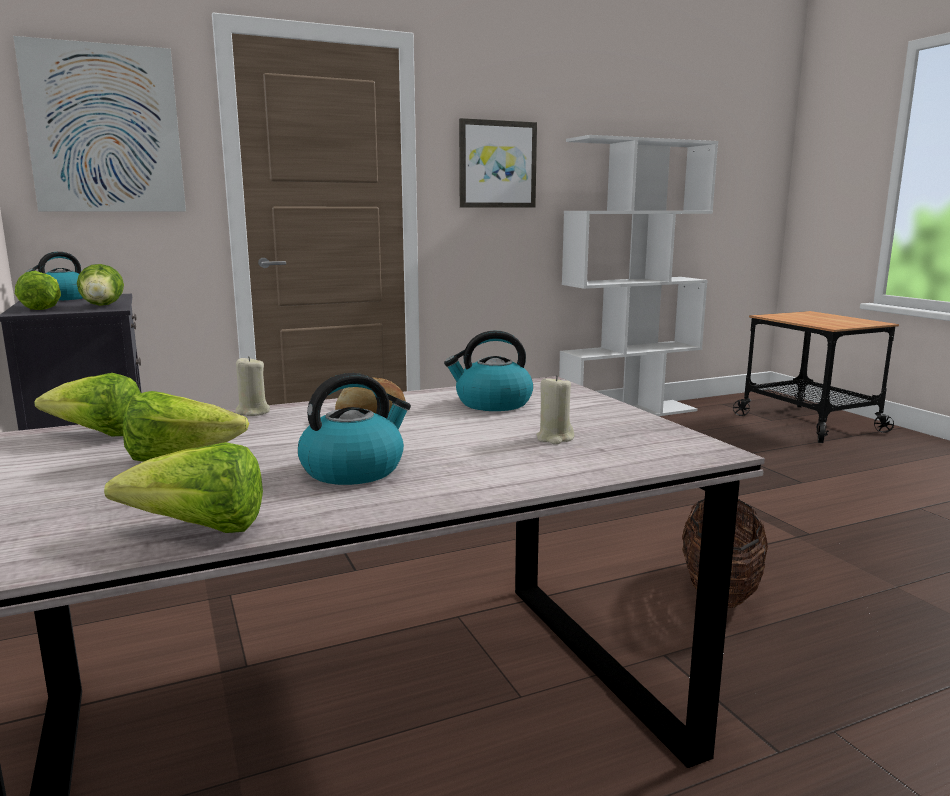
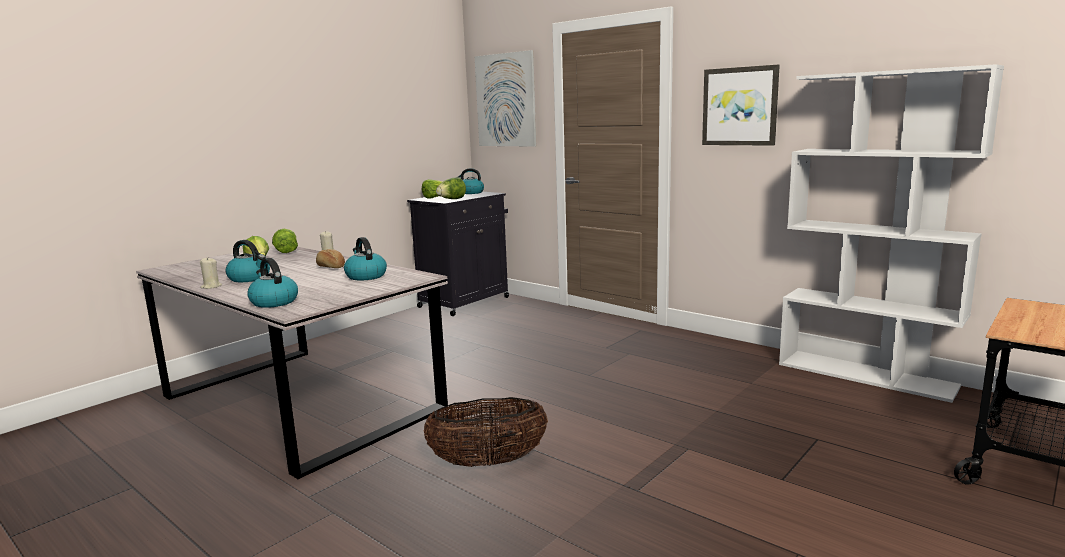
camera: 65 degrees right, 0 degrees up
(201, 530) = (188, 277): lettuce -> none
(554, 438) = (304, 291): beige candle -> beige candle (211, 287)
(618, 459) = (273, 302): none -> kettle

